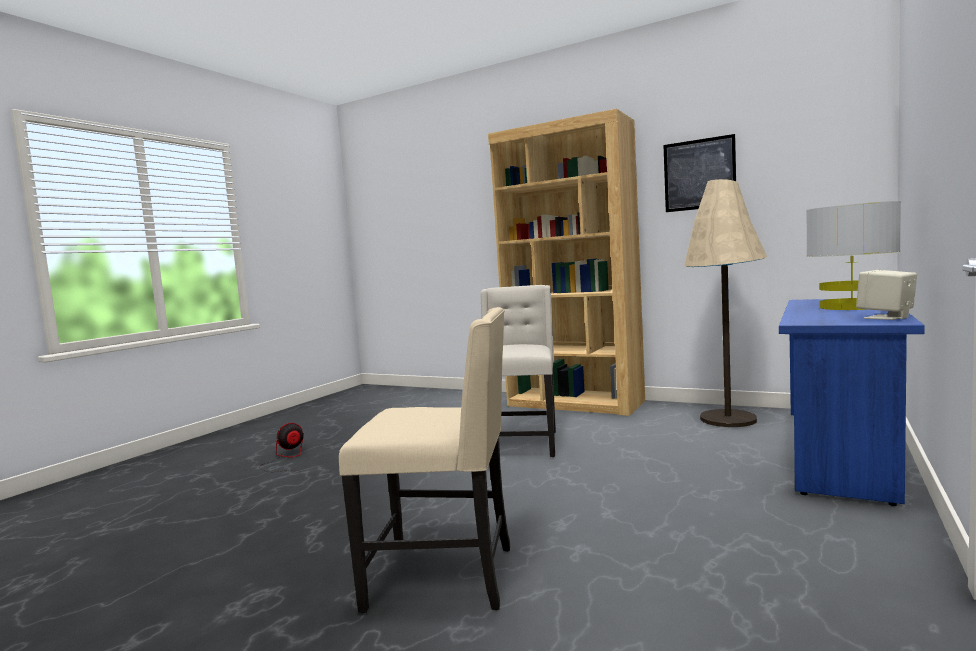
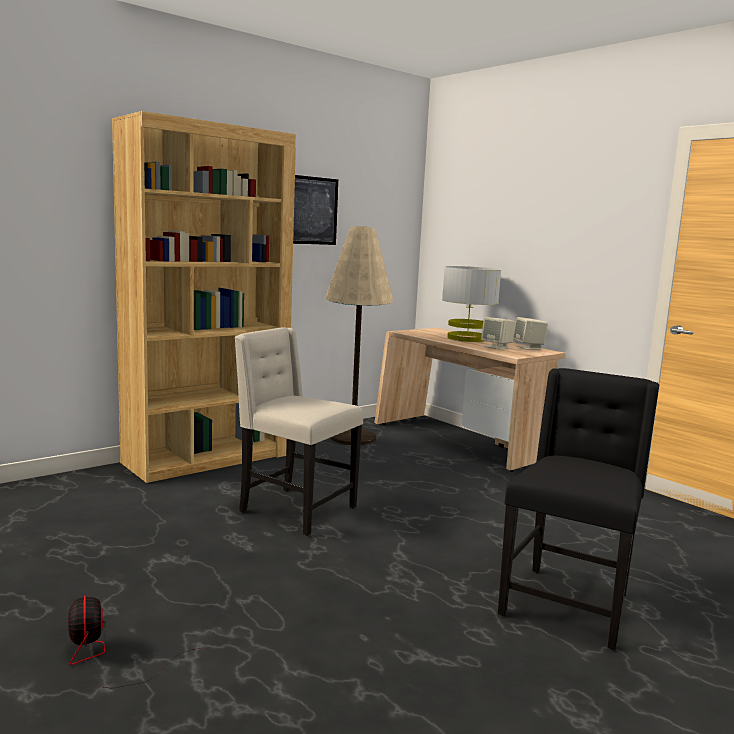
camera: 70 degrees left, 5 degrees up
(445, 576) = (567, 604): beige chair -> black chair
(831, 315) = (497, 347): none -> beige speaker
(841, 453) = (458, 442): blue desk -> beige desk

